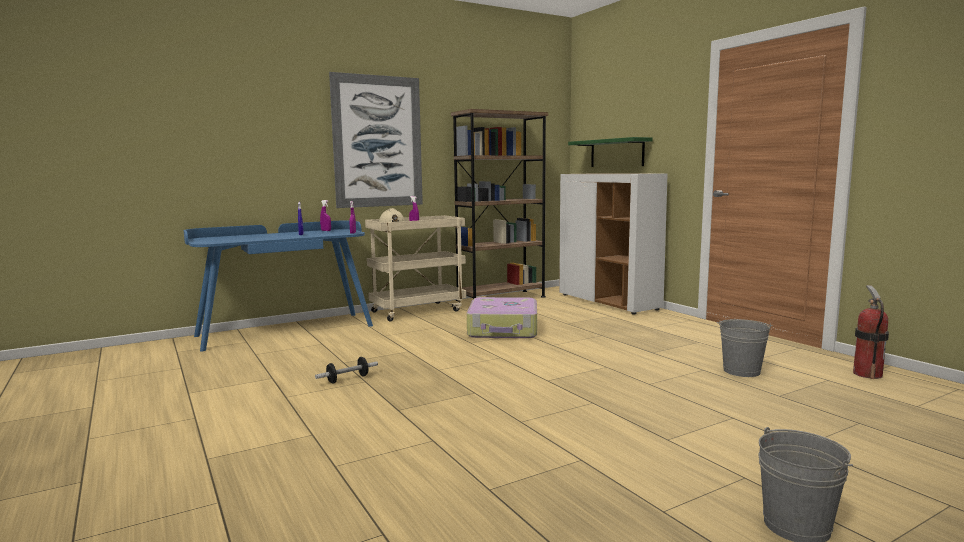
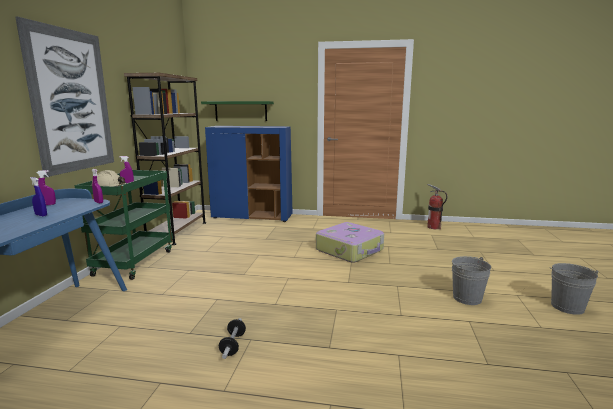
camera: 50 degrees left, 5 degrees up
(418, 311) = (134, 262): beige cart -> green cart
(503, 329) = (240, 256): suitcase -> suitcase (350, 250)
(608, 302) = (252, 217): white cabinet -> blue cabinet
(741, 371) = (400, 241): grey bucket -> grey bucket (467, 298)

